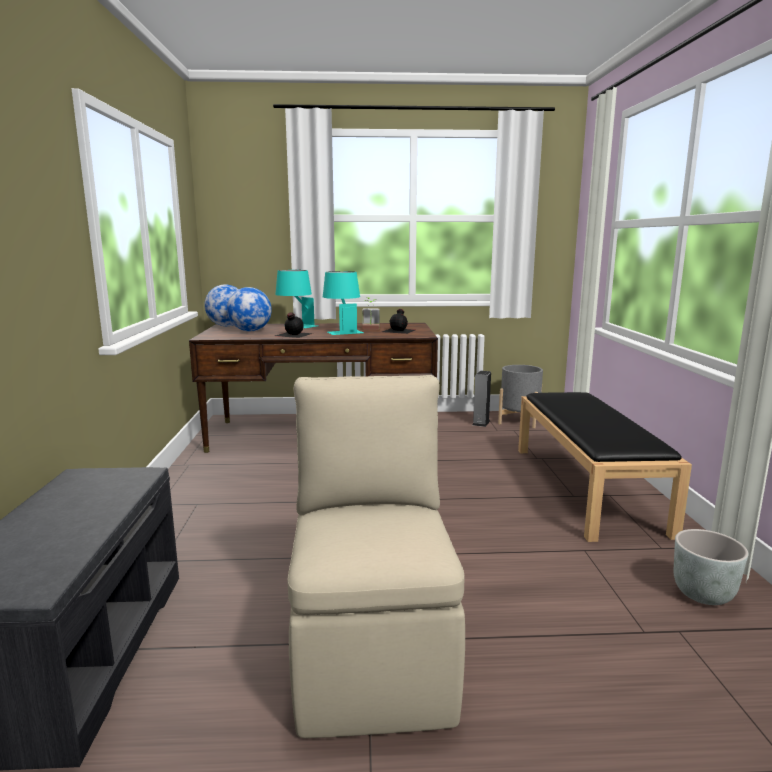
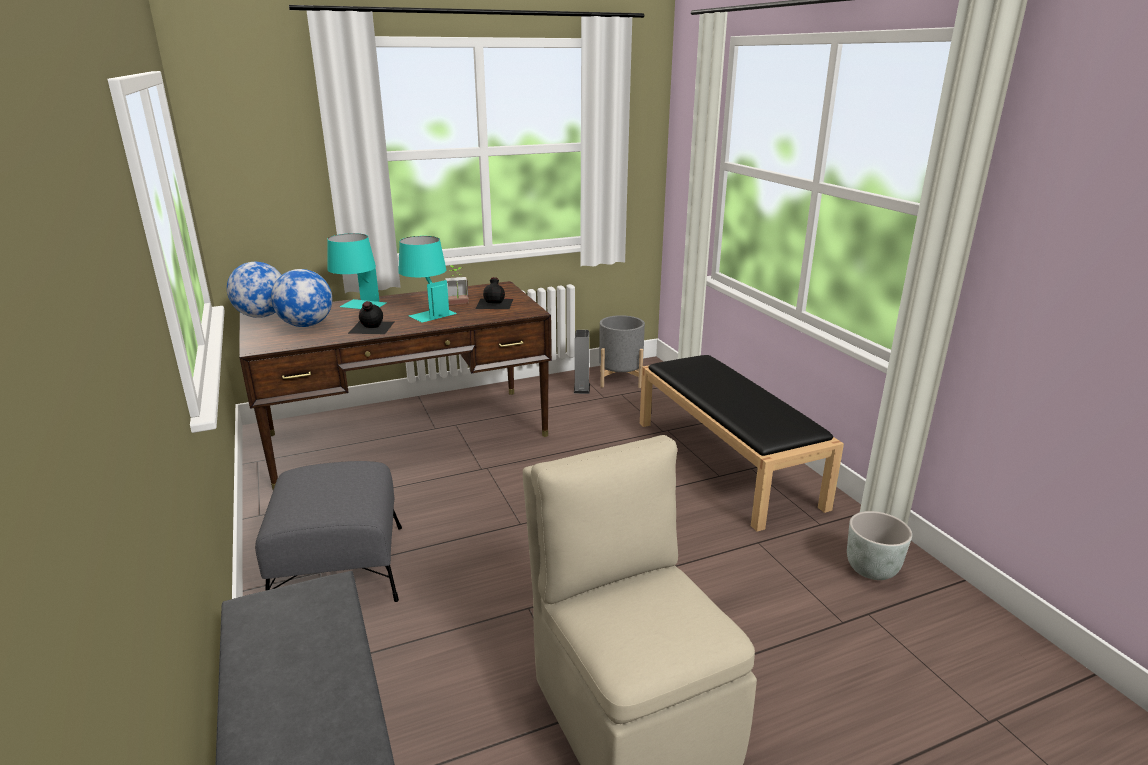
camera: 20 degrees left, 10 degrees up
(212, 503) = (339, 567): none -> grey ottoman

